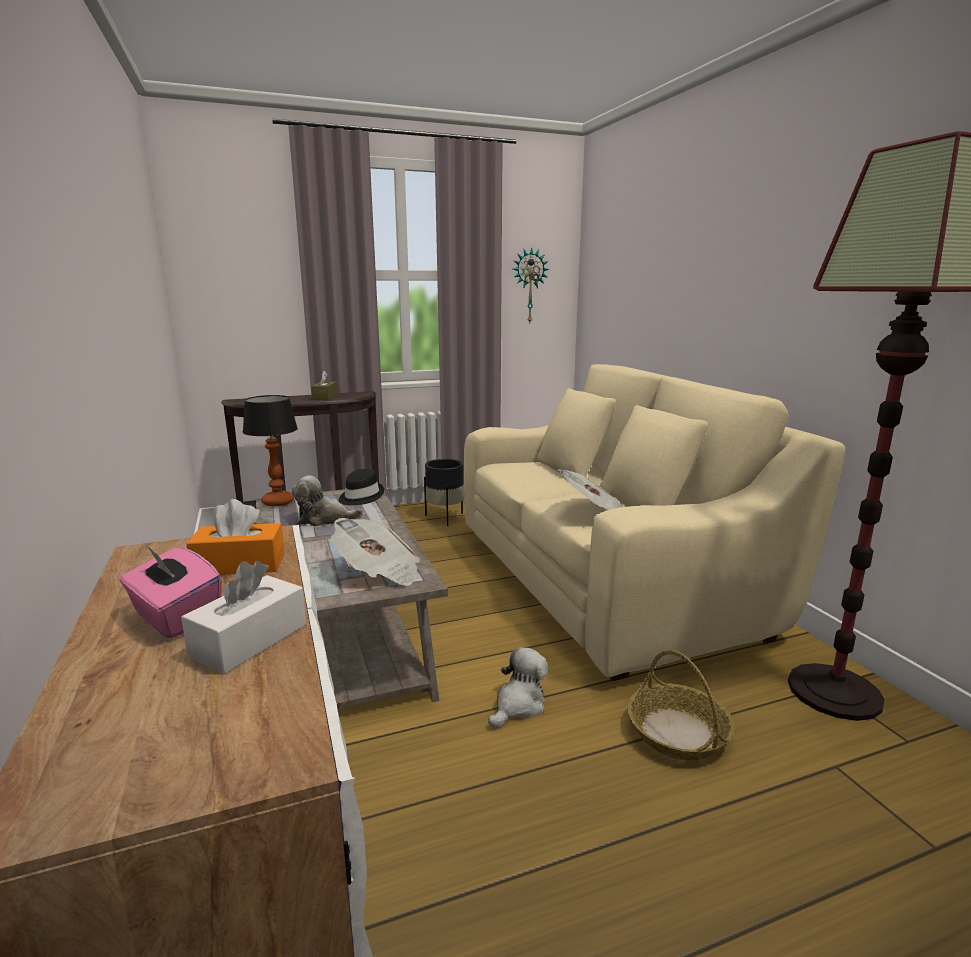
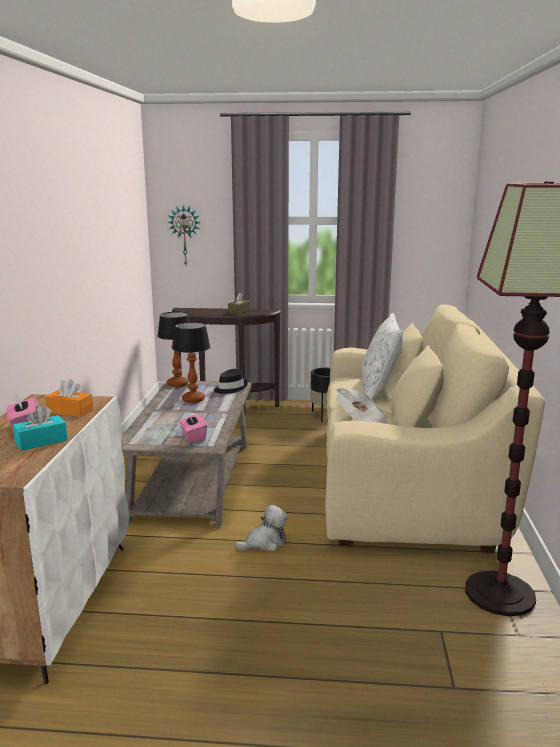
camera: 25 degrees right, 0 degrees up
(249, 640) = (41, 441): white tissue box -> turquoise tissue box
(324, 519) = (194, 399): plush toy -> table lamp
(378, 572) = (193, 437): newspaper -> pink tissue box
(529, 286) = (422, 229): wall clock -> wall clock (185, 236)
(552, 473) = (379, 390): none -> white pillow
(678, 733) = (351, 584): basket -> none

